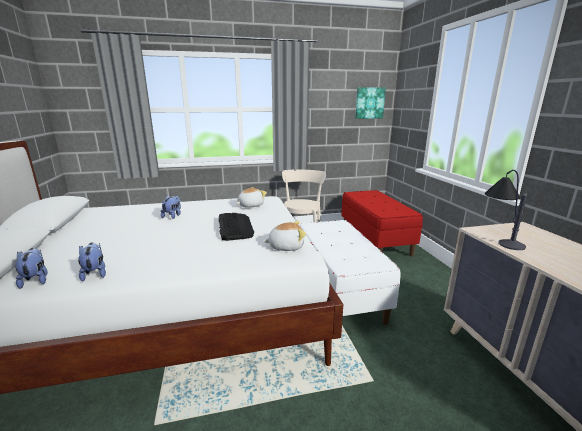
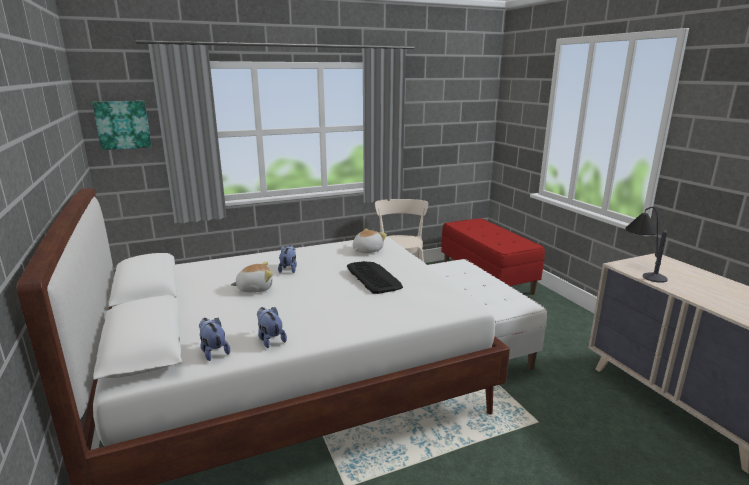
camera: 10 degrees left, 0 degrees up
(286, 246) = (442, 295): plush toy -> plush toy (254, 288)
(369, 103) = (470, 116): picture -> picture (123, 125)

